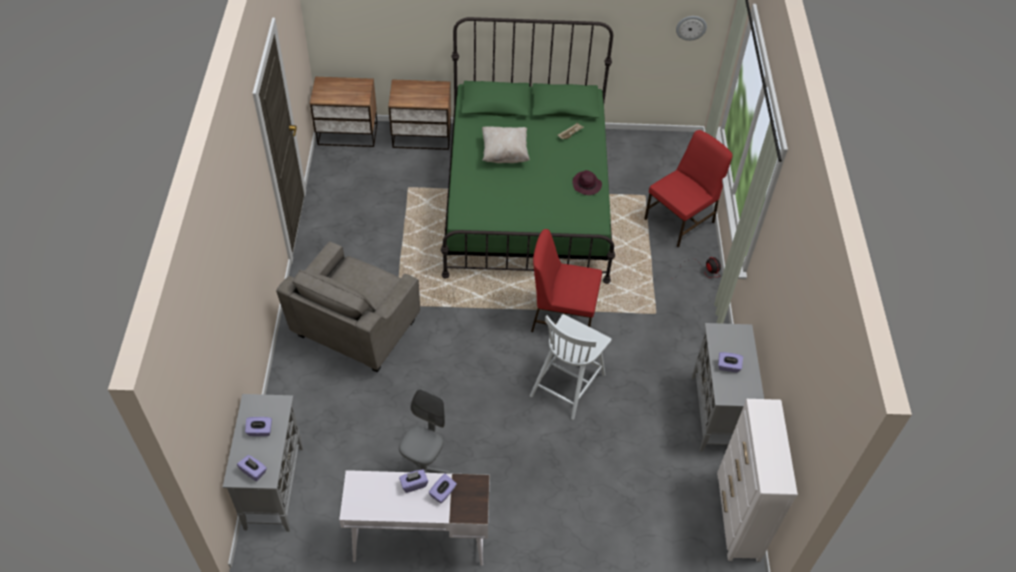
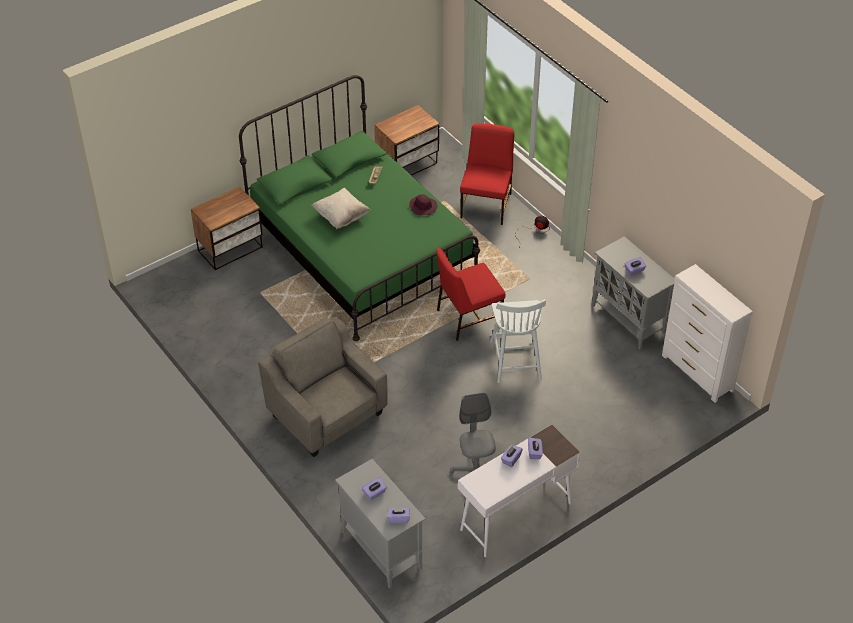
camera: 35 degrees left, 5 degrees down
(348, 134) = (167, 279): nightstand -> nightstand (408, 165)
(355, 329) = (327, 414): grey armchair -> grey armchair turned 150 degrees clockwise
(691, 27) = (417, 48): wall clock -> none

